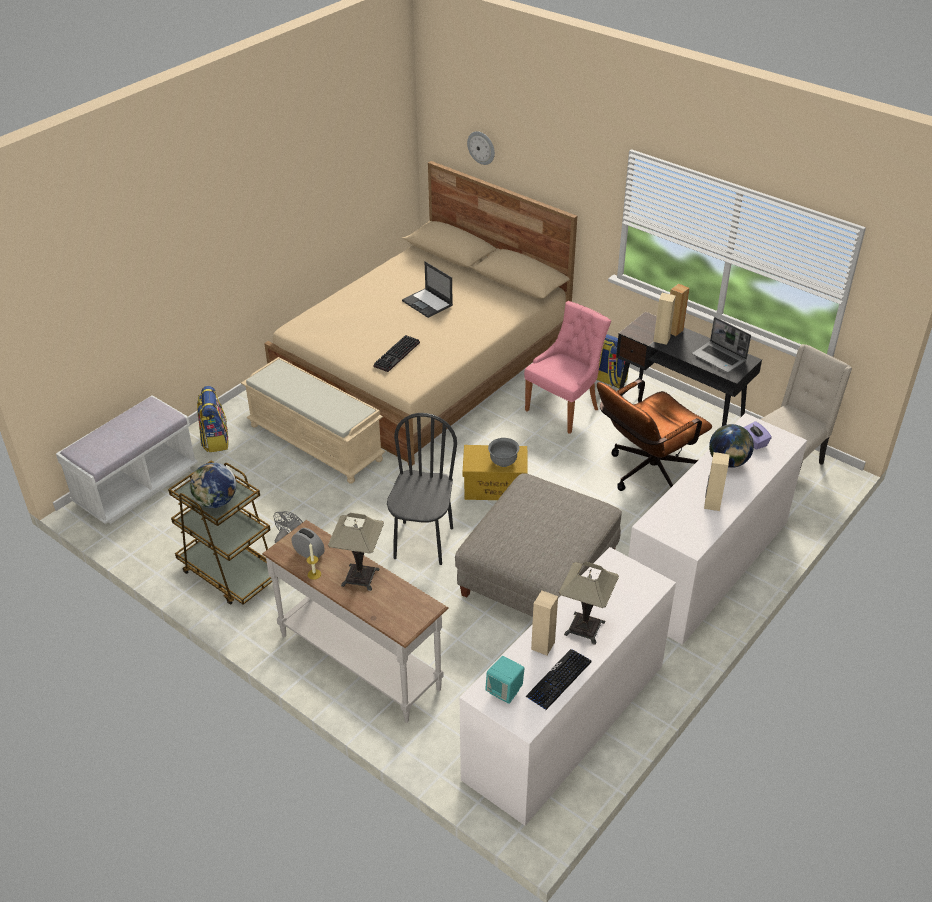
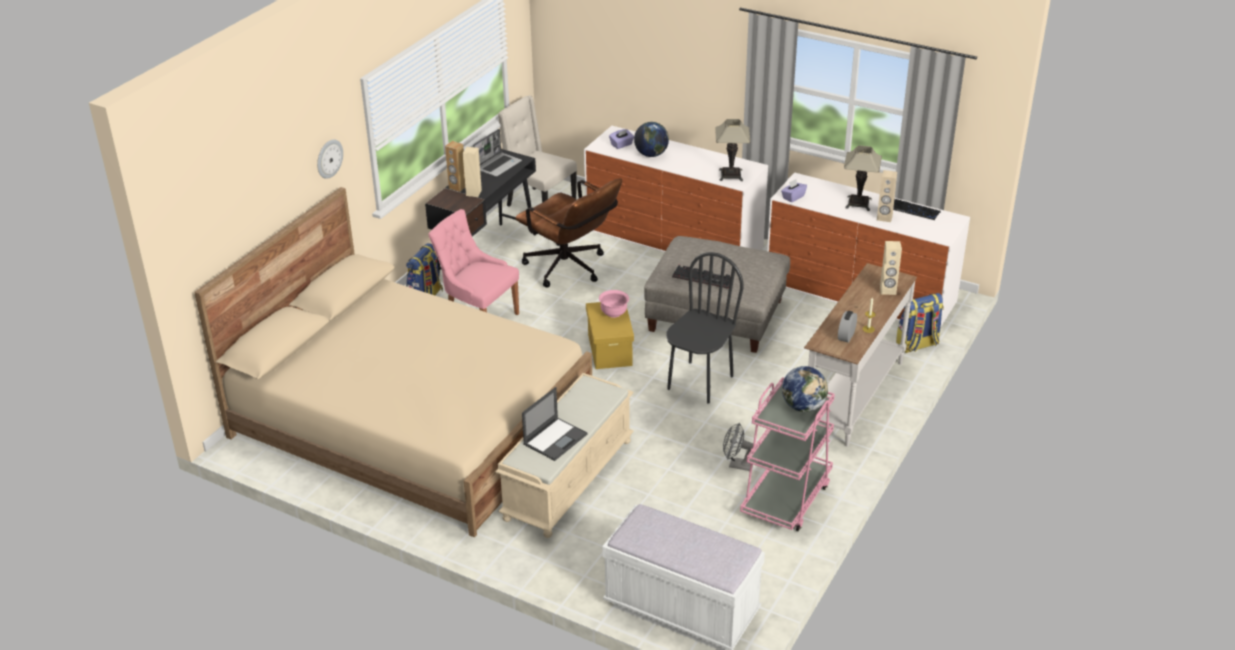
camera: 100 degrees left, 5 degrees down
(215, 440) = (581, 563): backpack -> backpack (917, 345)
(230, 573) = (786, 498): brown cart -> pink cart
(360, 577) = (859, 306): table lamp -> table lamp (730, 175)
(397, 355) = (506, 356): keyboard -> keyboard (704, 278)
(423, 543) = (699, 382): black chair -> black chair turned 120 degrees clockwise
(428, 303) = (399, 348): laptop -> laptop (555, 439)
(481, 147) = (240, 216): wall clock -> wall clock (329, 158)
(503, 462) = (614, 313): grey bowl -> pink bowl
(505, 691) = (934, 229): turquoise speaker -> none
(609, 567) = (793, 197): none -> purple tissue box
(712, 504) = (703, 160): beige speaker -> beige speaker (888, 290)

